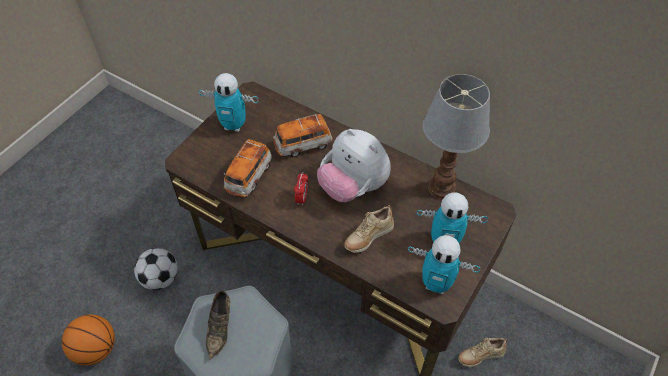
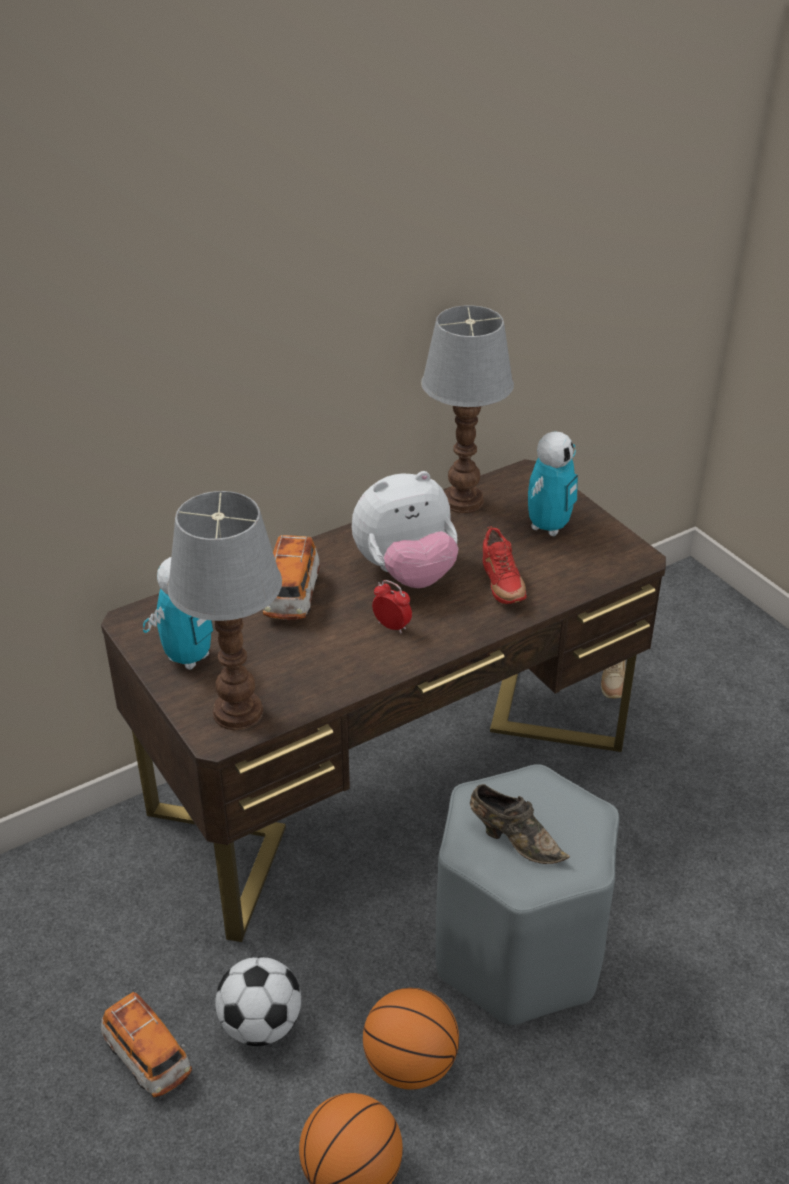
camera: 65 degrees left, 15 degrees down
(160, 350) = (410, 1064): none -> basketball
(203, 160) = (237, 711): none -> table lamp
(249, 177) = (311, 669): toy car -> toy car (147, 1057)
(368, 238) = (502, 586): beige shoe -> red shoe
(436, 284) = (605, 553): toy robot -> none

